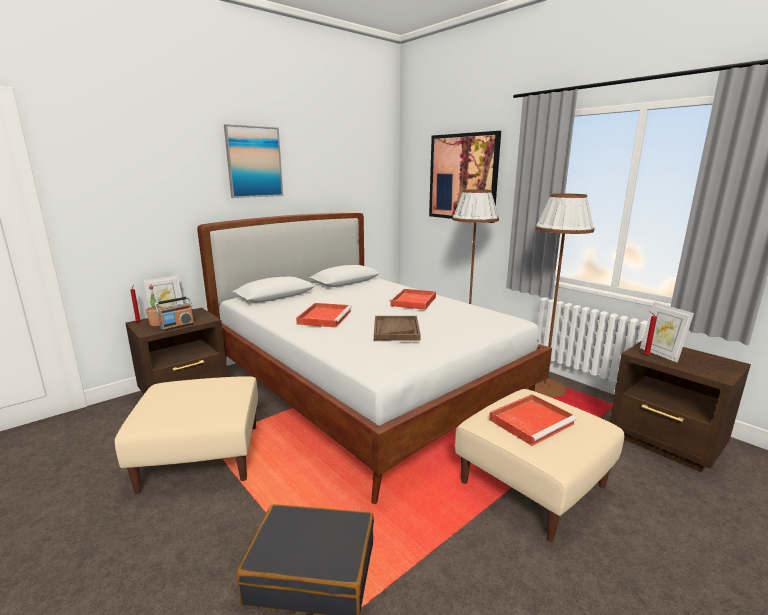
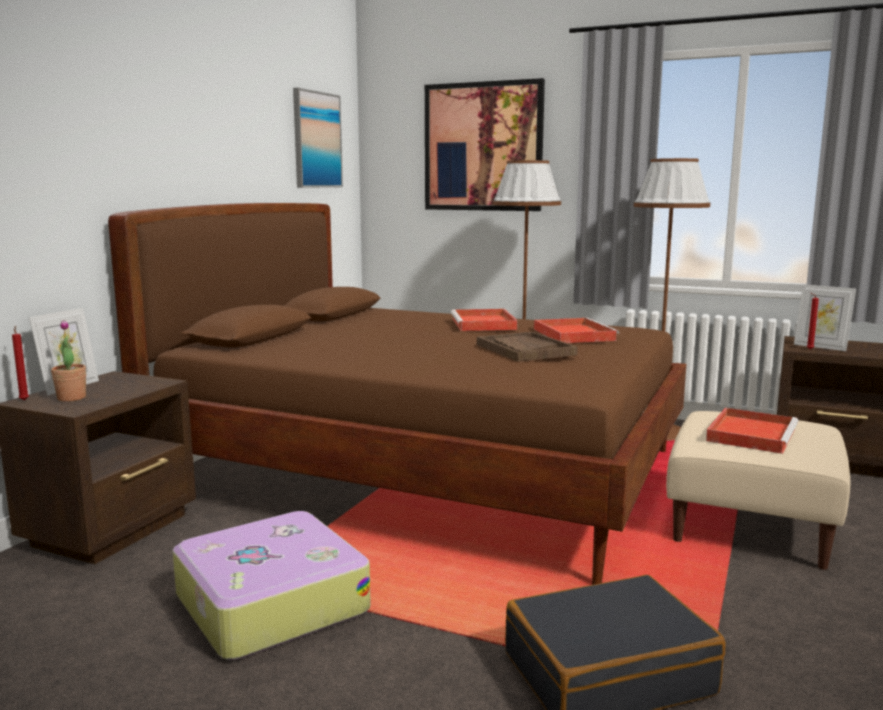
camera: 25 degrees left, 5 degrees down
(177, 326) = (121, 396): radio -> none
(201, 457) = (269, 603): beige ottoman -> suitcase
(254, 162) = (183, 108): picture -> picture (316, 140)
(325, 317) = (391, 350): red tray -> red tray (572, 334)
(366, 387) = (426, 471): white bed -> brown bed

